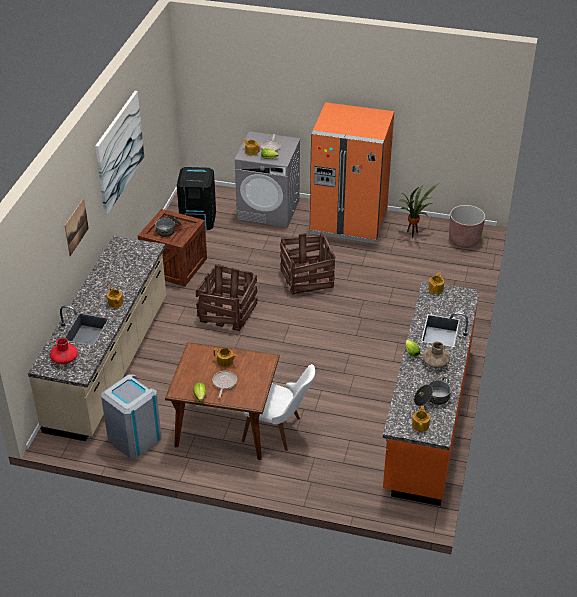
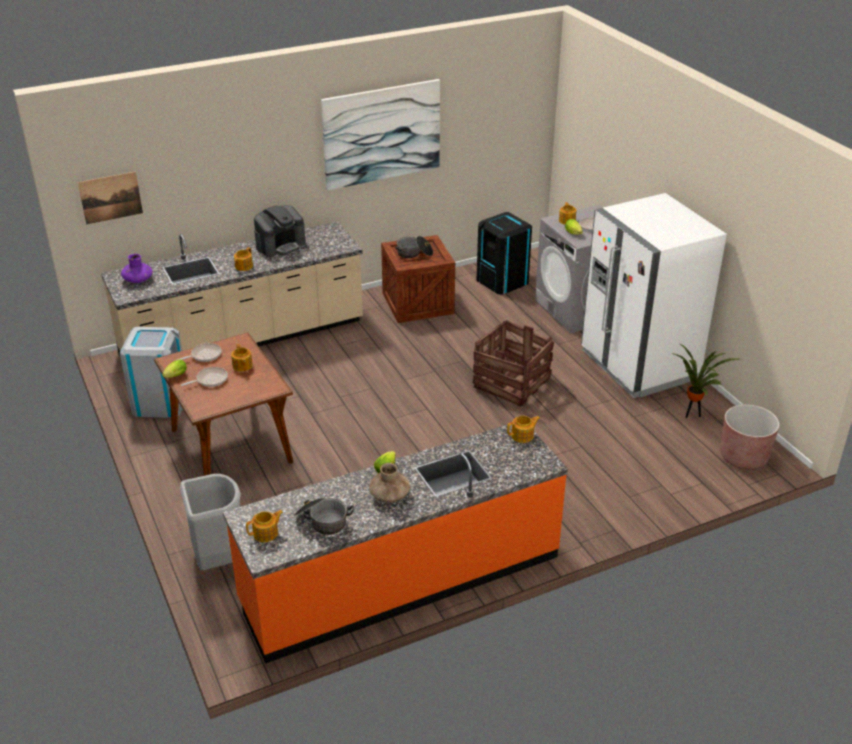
camera: 50 degrees right, 5 degrees down
(64, 359) = (138, 280): red vase -> purple vase
(76, 226) = (254, 171): picture -> picture (110, 197)
(109, 274) = (280, 245): none -> coffee machine
(191, 373) = (204, 355): none -> frying pan
(228, 312) = (394, 364): crate -> none
(279, 430) = (261, 482): white chair -> none
(332, 484) = (219, 559): none -> grey trash can
(348, 223) = (639, 365): orange fridge -> white fridge

